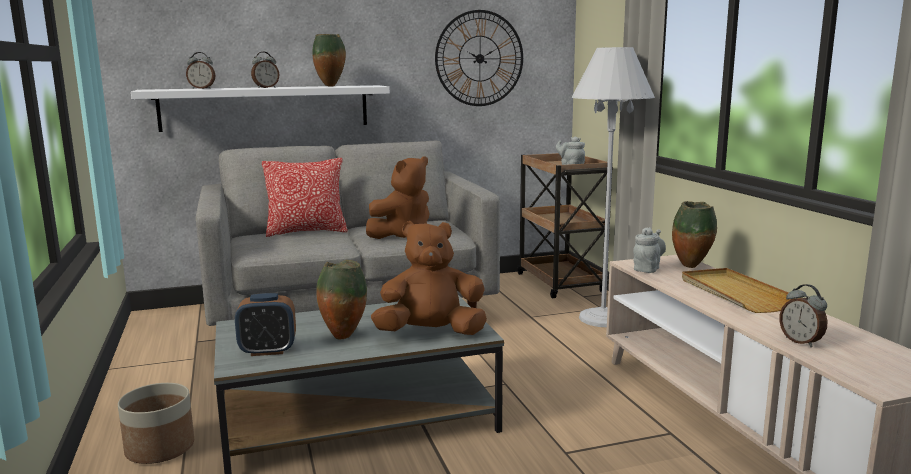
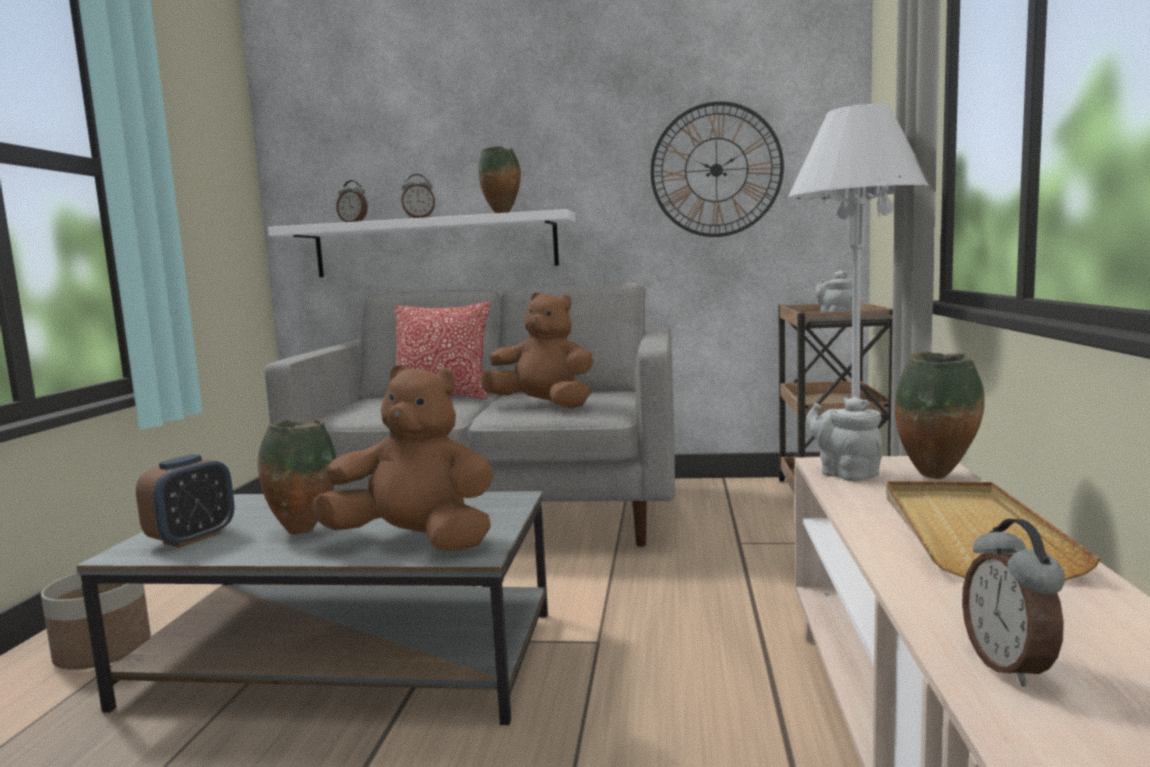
camera: 25 degrees right, 5 degrees down
(268, 351) = (192, 538): alarm clock -> alarm clock turned 75 degrees counterclockwise
(402, 235) = (543, 406): brown plush toy -> brown plush toy turned 135 degrees counterclockwise
(647, 268) = (845, 474): grey teapot -> grey teapot turned 90 degrees counterclockwise

